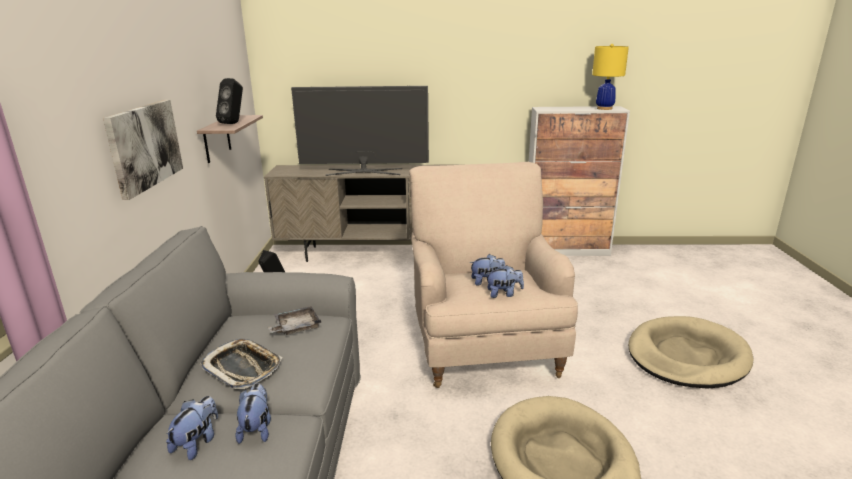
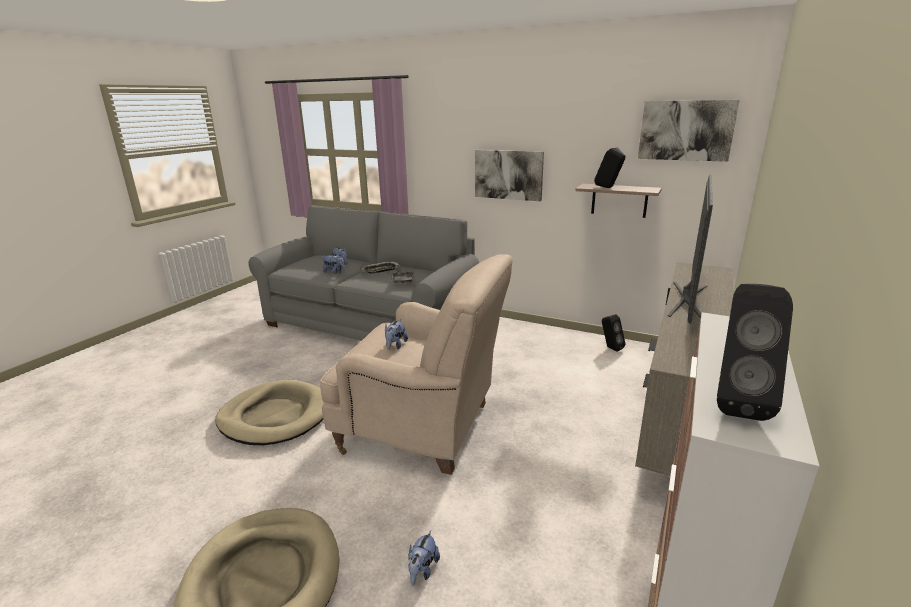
camera: 115 degrees right, 0 degrees up
(226, 56) = (686, 130): none -> picture
(503, 294) = (368, 347): plush toy -> plush toy (422, 570)
(604, 108) = (736, 402): yellow table lamp -> black speaker

